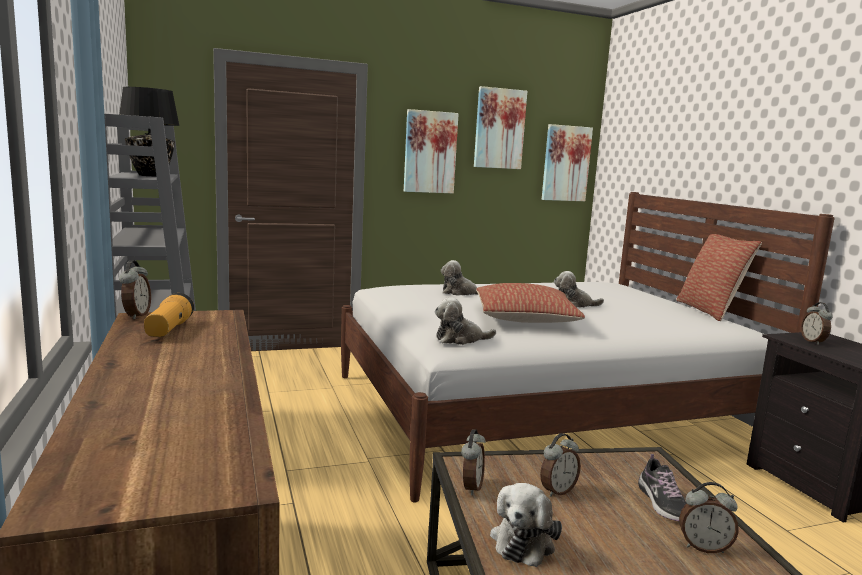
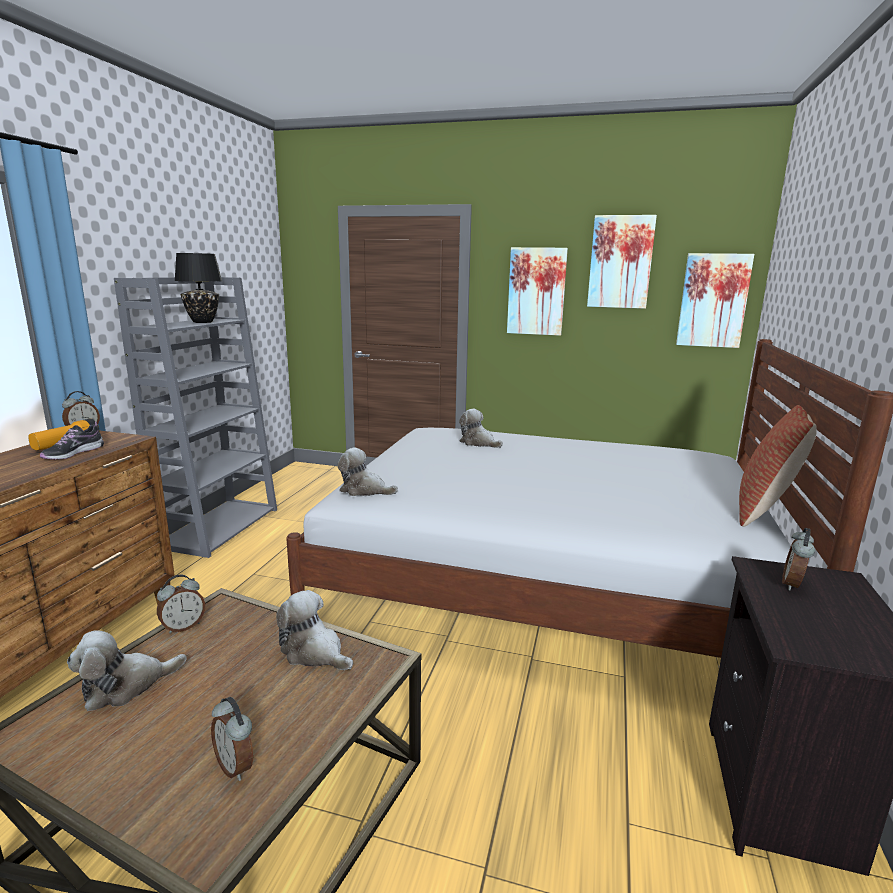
camera: 35 degrees right, 5 degrees up
(525, 319) = (474, 480): pillow -> none
(557, 491) = (236, 656): alarm clock -> none
(573, 304) = (572, 473): plush toy -> plush toy (314, 652)
(663, 503) = (295, 708): shoe -> shoe (73, 453)

